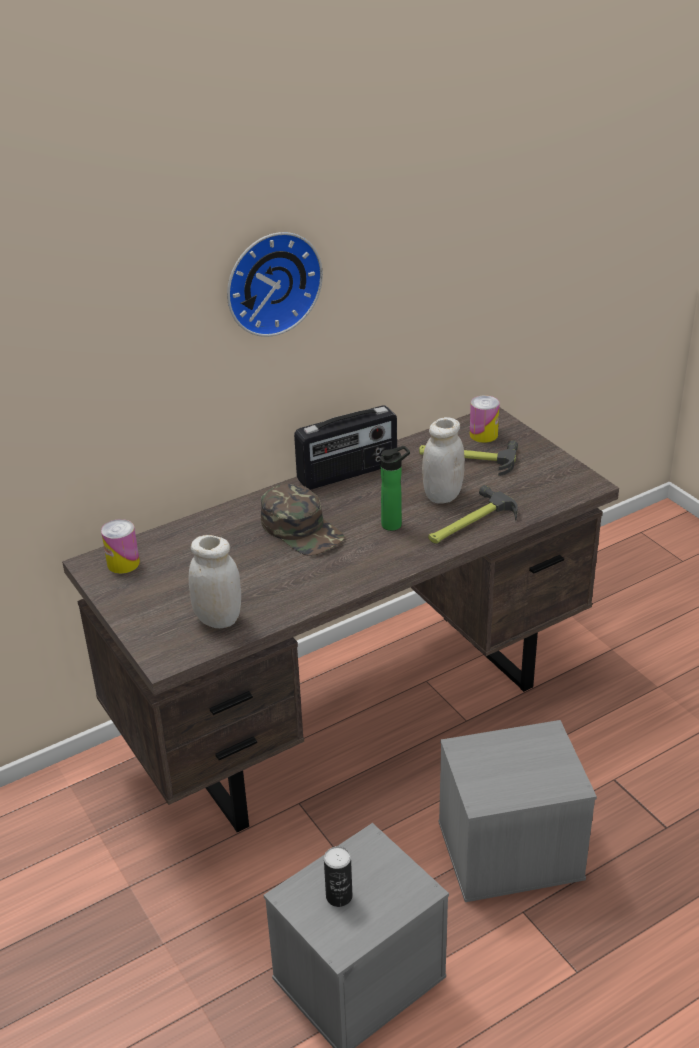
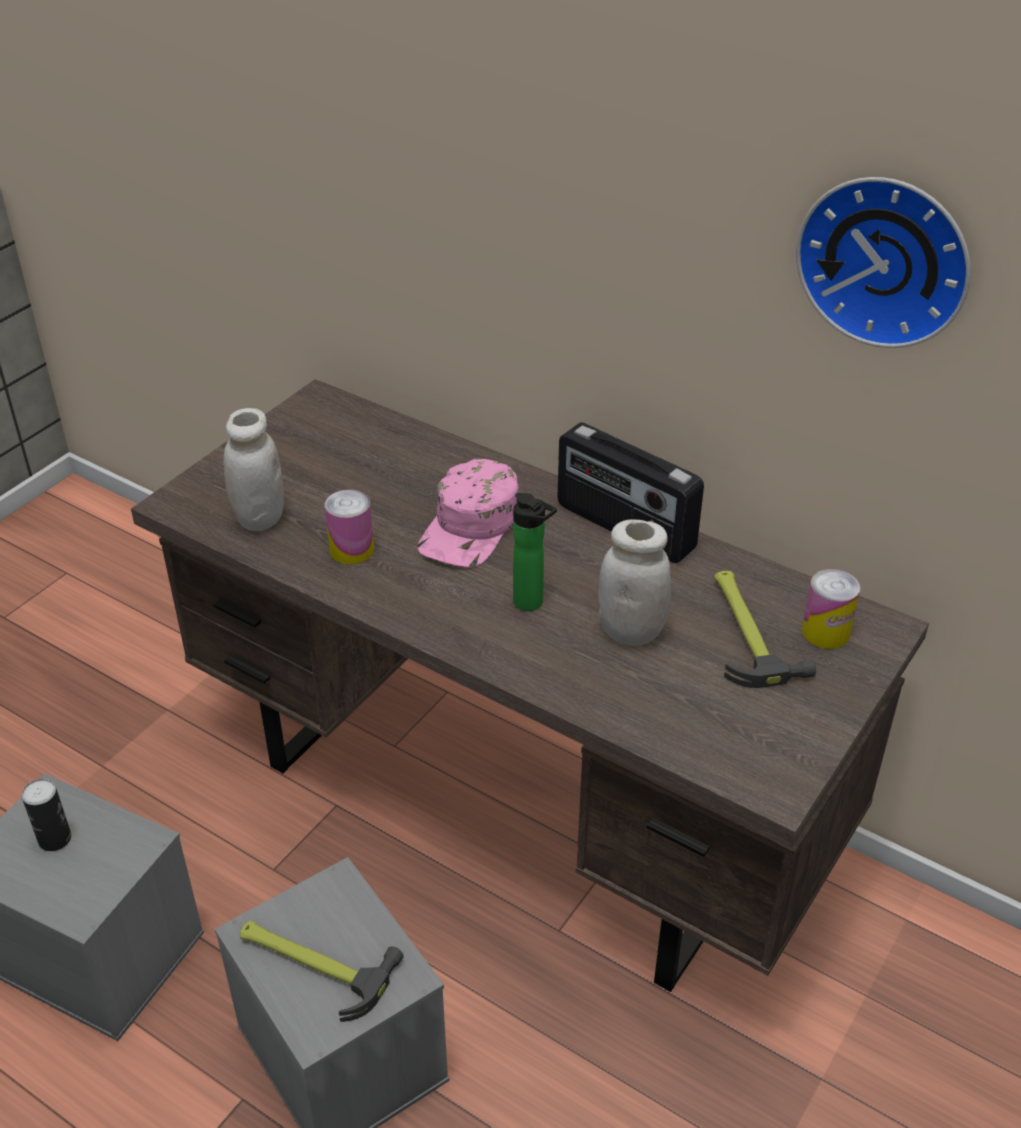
camera: 65 degrees right, 5 degrees up
(123, 563) = (330, 418): can -> can (351, 550)
(271, 282) = (597, 203): wall clock -> wall clock (886, 258)
(302, 529) = (471, 527): green cap -> pink cap
(469, 523) = (578, 676): hammer -> hammer (312, 963)

